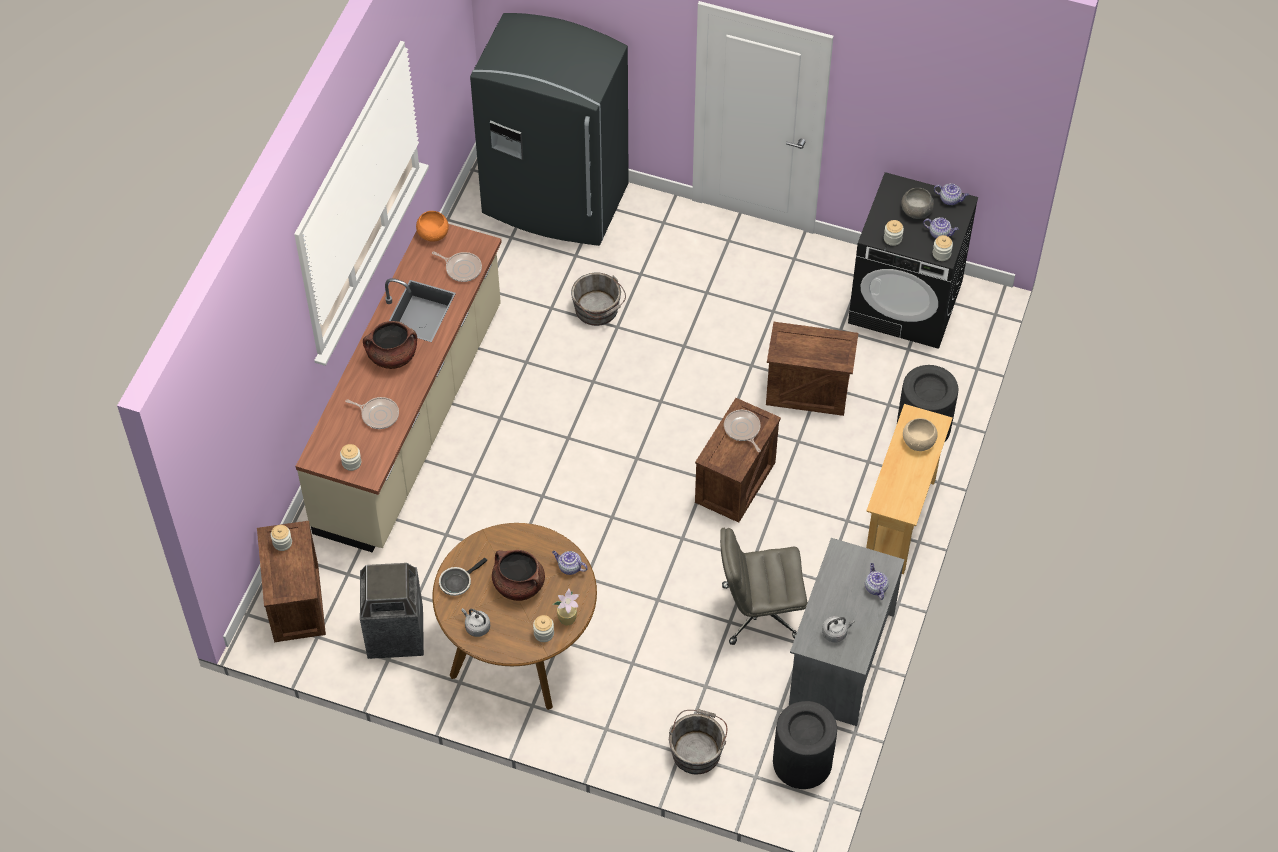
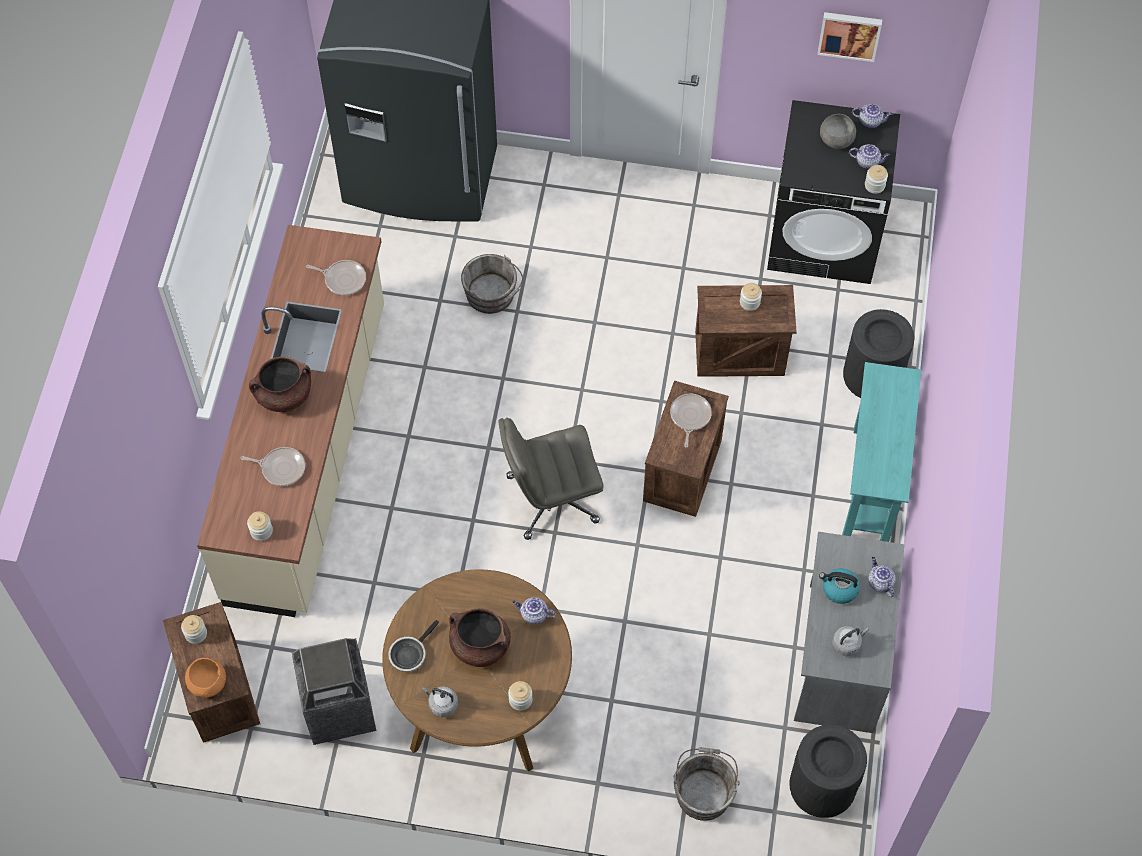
camera: 10 degrees left, 5 degrees up
(433, 233) = (303, 243): orange bowl -> orange bowl (208, 683)
(568, 619) = (544, 677): potted plant -> none
(742, 429) = (689, 417): frying pan -> frying pan turned 45 degrees clockwise
(759, 612) = (739, 617): grey office chair -> grey office chair (551, 499)
(838, 587) = (839, 589): none -> kettle
(892, 239) = (817, 175): jar -> jar (749, 302)
(900, 520) = (870, 486): beige console table -> turquoise console table
(918, 441) = (890, 403): beige bowl -> none
(934, 118) = (849, 34): none -> picture

